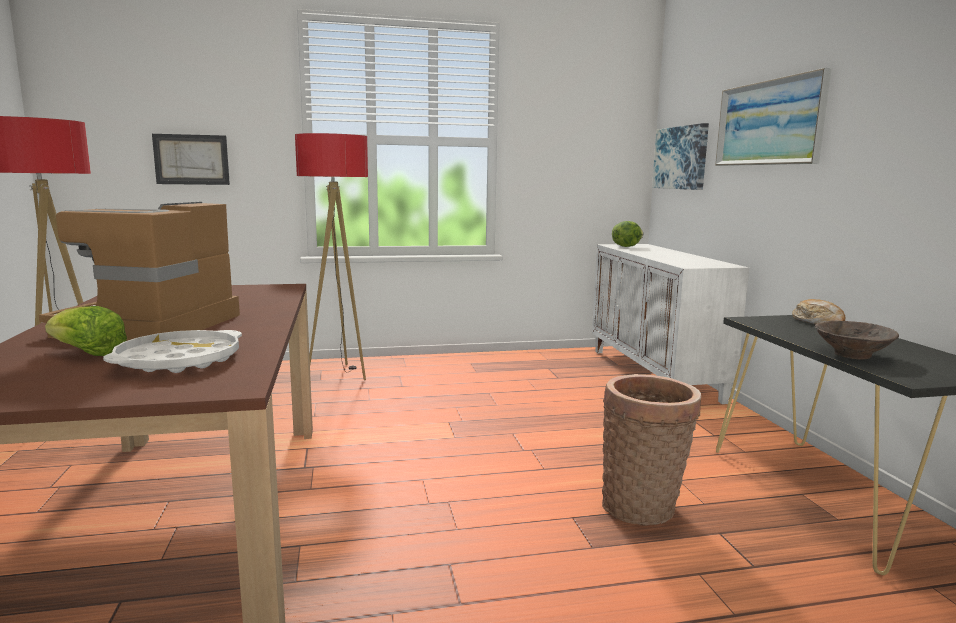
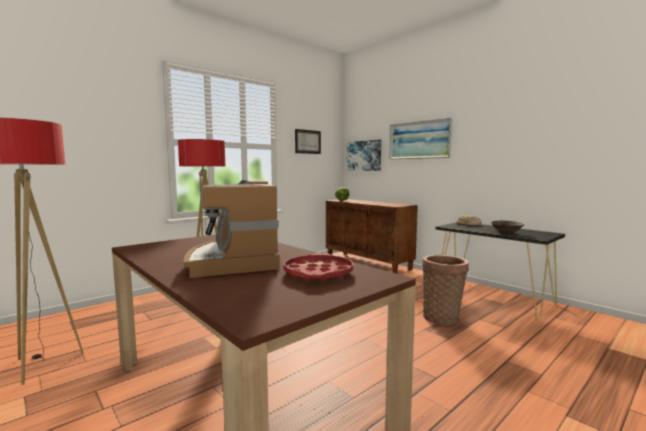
camera: 30 degrees left, 5 degrees down
(87, 353) = (252, 279): lettuce -> none
(179, 361) = (318, 273): white tray -> red tray
(191, 159) = (86, 155): picture -> picture (307, 141)
(655, 375) = (368, 263): white cabinet -> brown cabinet

